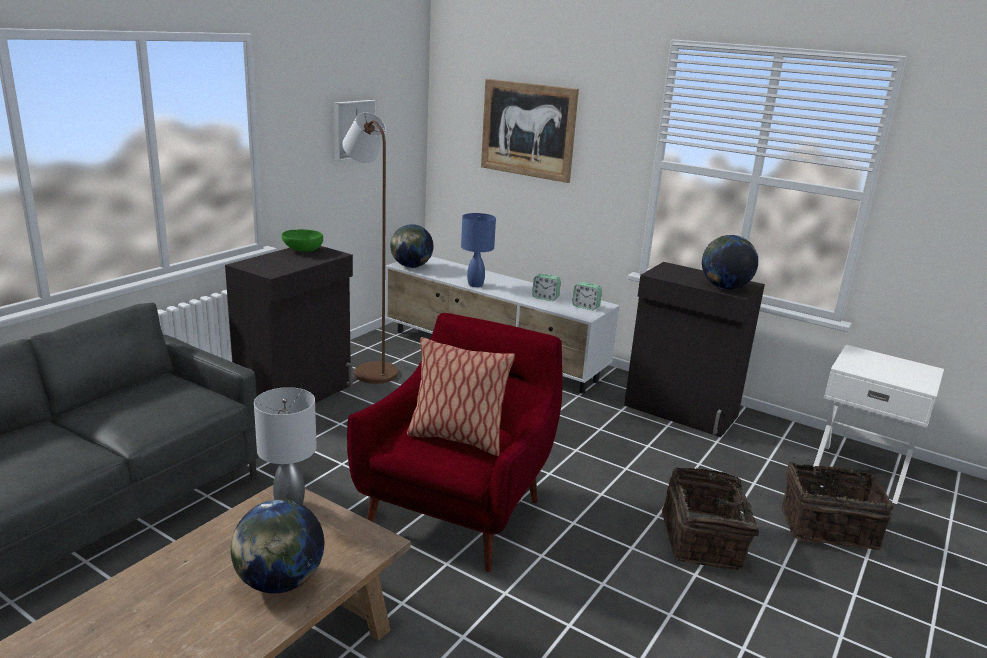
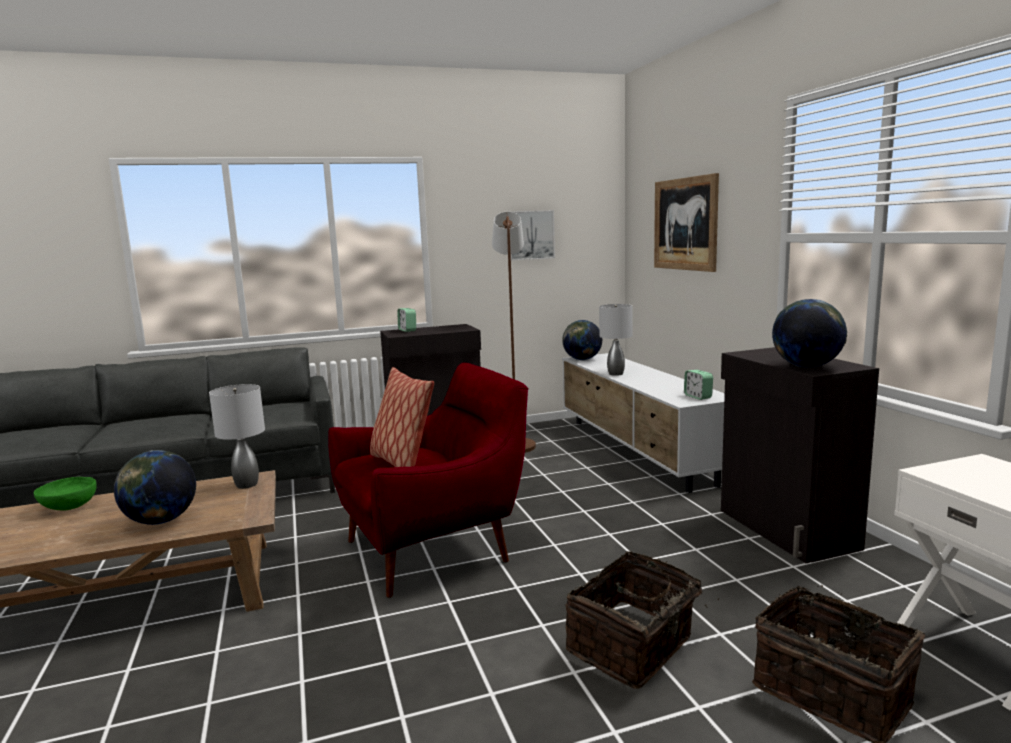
camera: 40 degrees right, 10 degrees down
(302, 250) = (449, 326): green bowl -> green bowl (68, 506)
(475, 285) = (615, 374): blue table lamp -> grey table lamp
(545, 298) = (667, 387): alarm clock -> alarm clock (407, 330)

